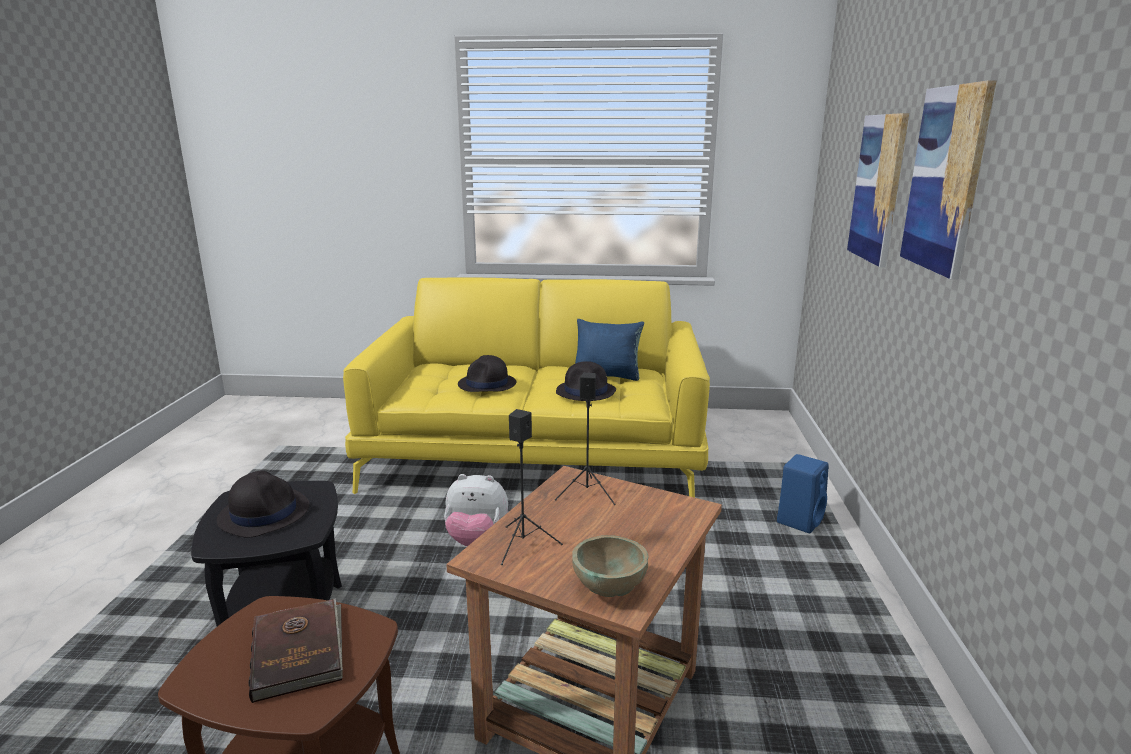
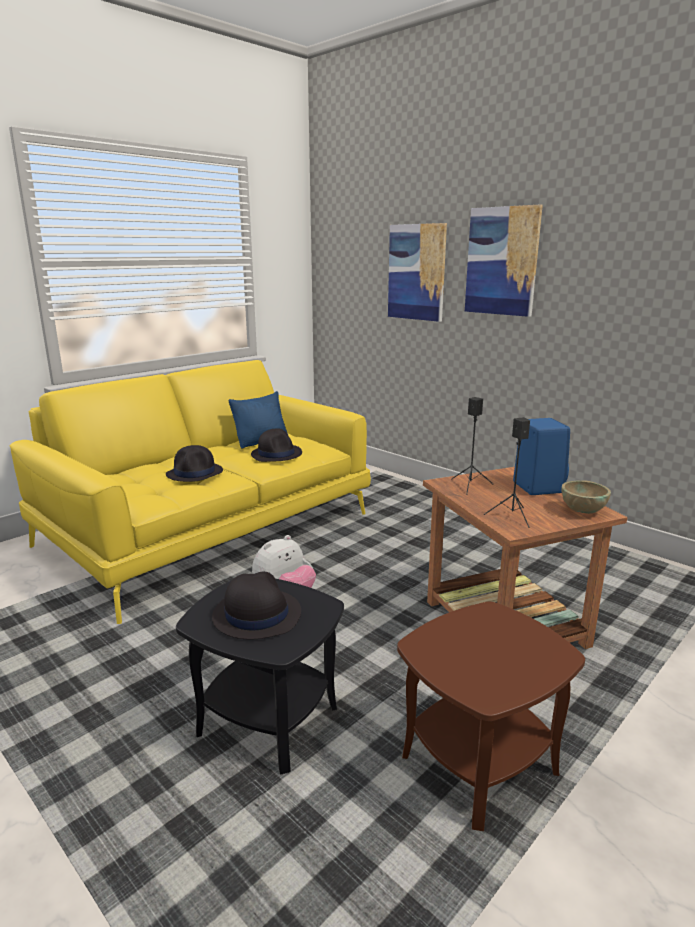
camera: 50 degrees left, 0 degrees up
(299, 651) = (490, 643): brown book -> none
(800, 520) = (423, 498): blue speaker -> blue speaker (536, 487)

